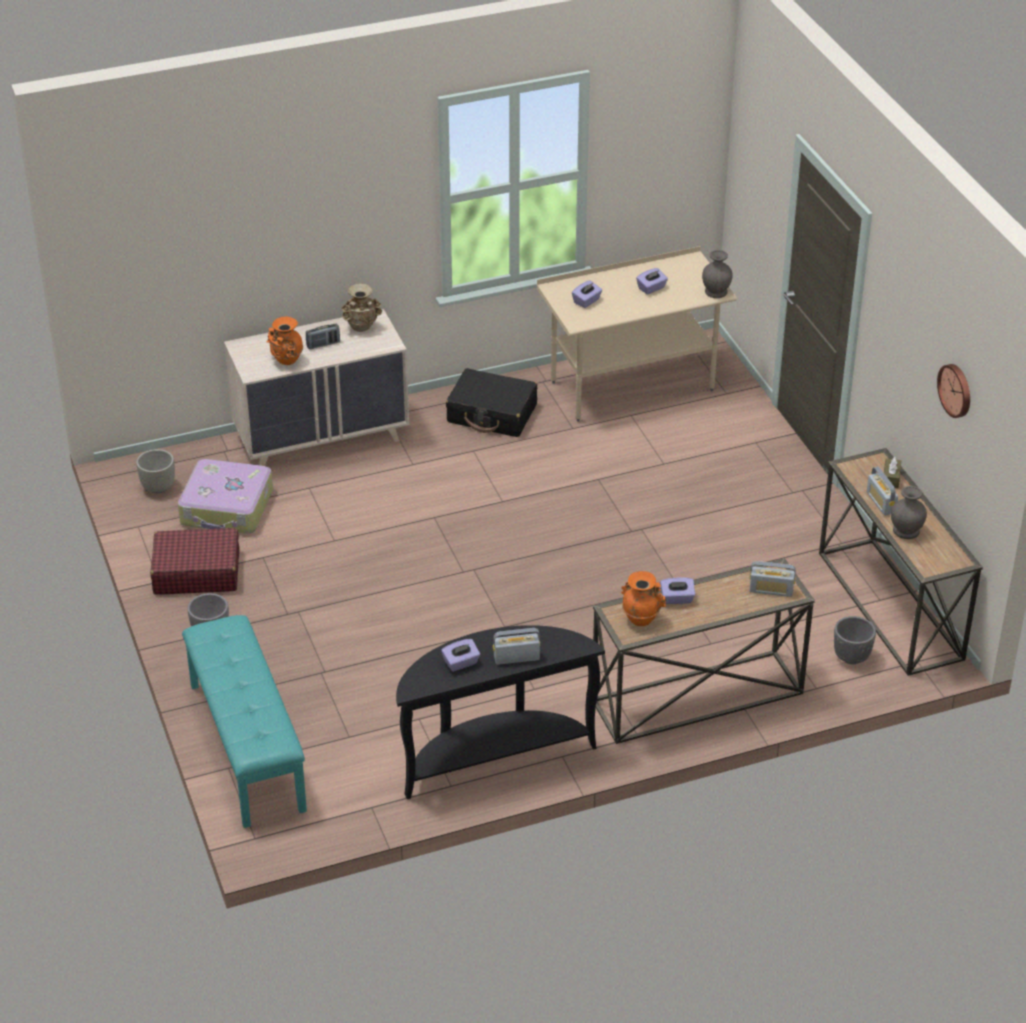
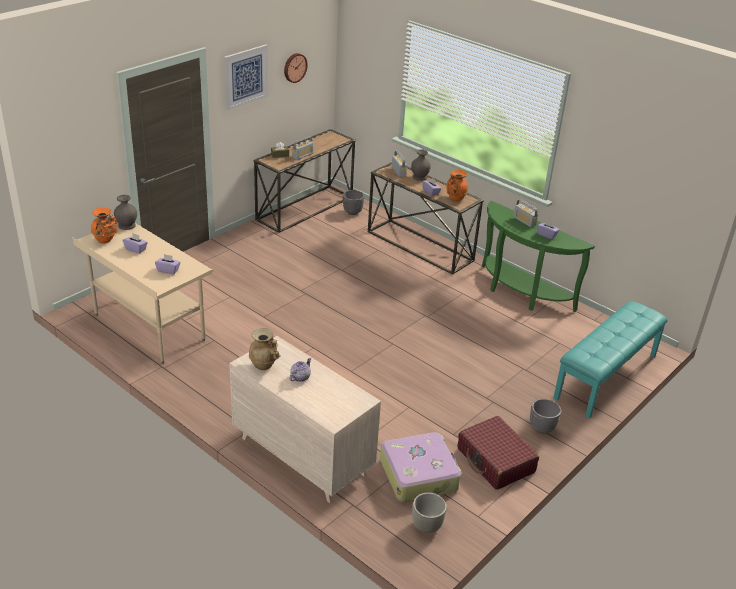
camera: 120 degrees left, 5 degrees down
(286, 361) = (336, 388): orange vase -> orange vase (106, 240)
(323, 344) = (300, 377): radio -> teapot
(492, 414) = (218, 380): black suitcase -> none
(493, 755) = (520, 293): black console table -> green console table
(901, 316) = (246, 76): none -> picture
(907, 531) = (320, 147): grey vase -> grey vase (419, 177)

